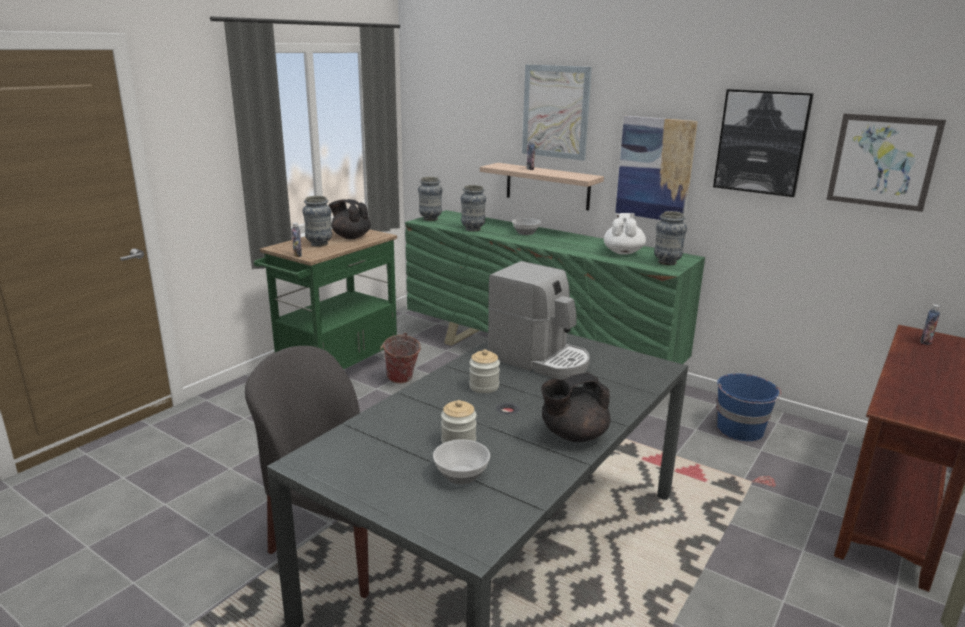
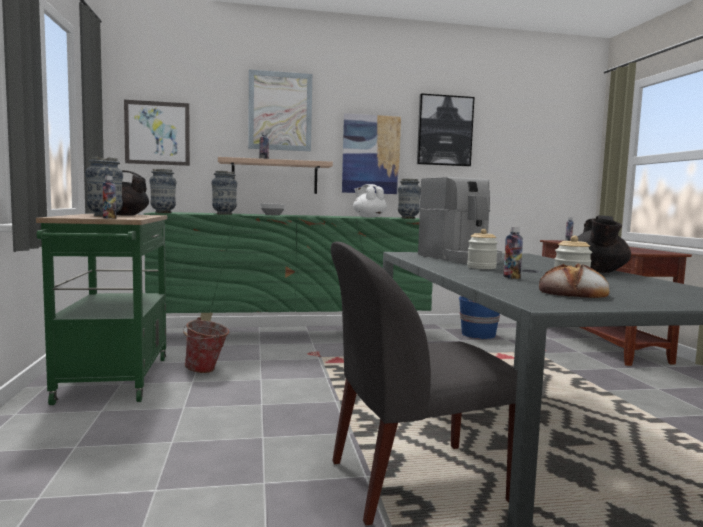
camera: 45 degrees left, 15 degrees down
(383, 459) = (574, 293): none -> bread
(437, 415) = (511, 277): none -> bottle
(460, 475) = (632, 289): bowl -> none
(540, 359) = (461, 258): coffee machine -> coffee machine turned 75 degrees clockwise
(882, 161) = (514, 140): picture -> picture (157, 133)

